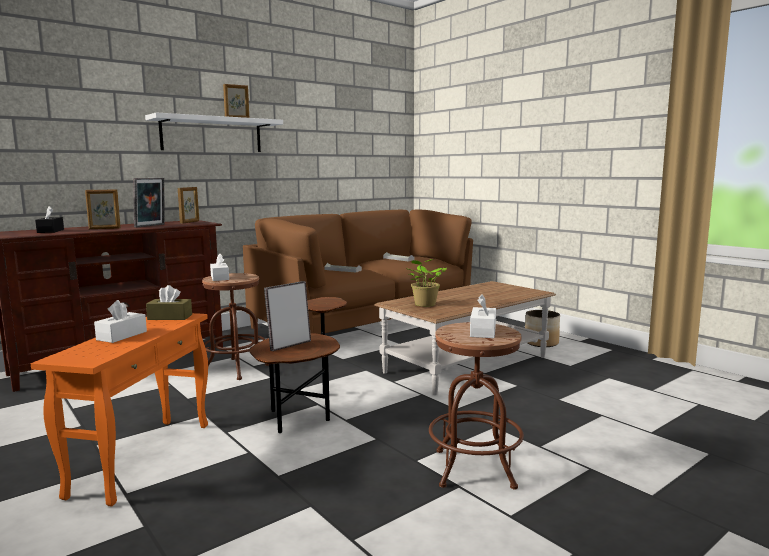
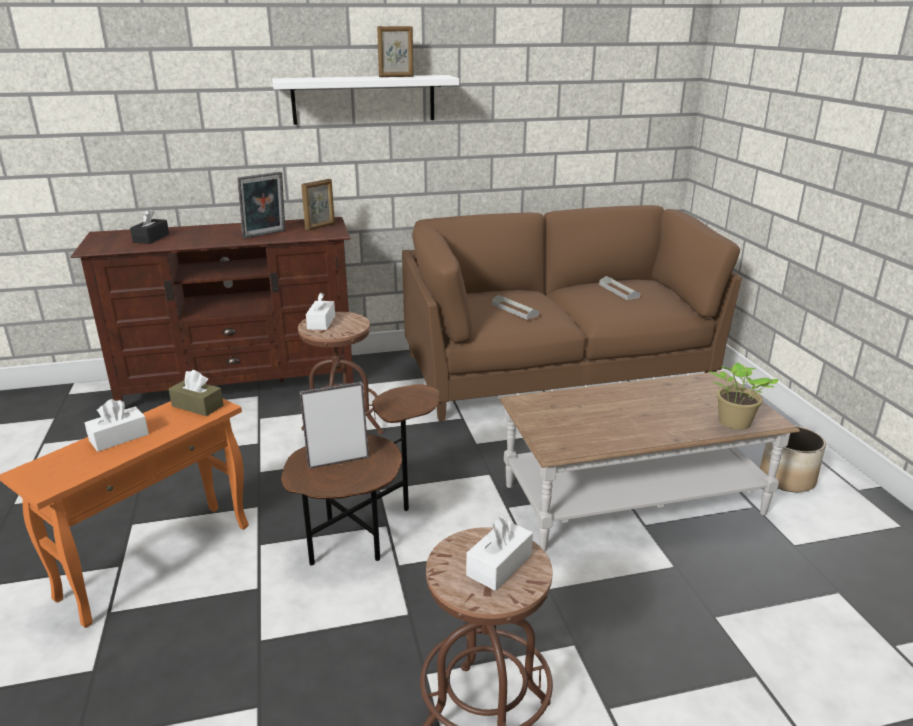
camera: 25 degrees right, 15 degrees up
(104, 228) = (209, 238): picture frame -> none
(424, 305) = (561, 418): potted plant -> potted plant (733, 423)

